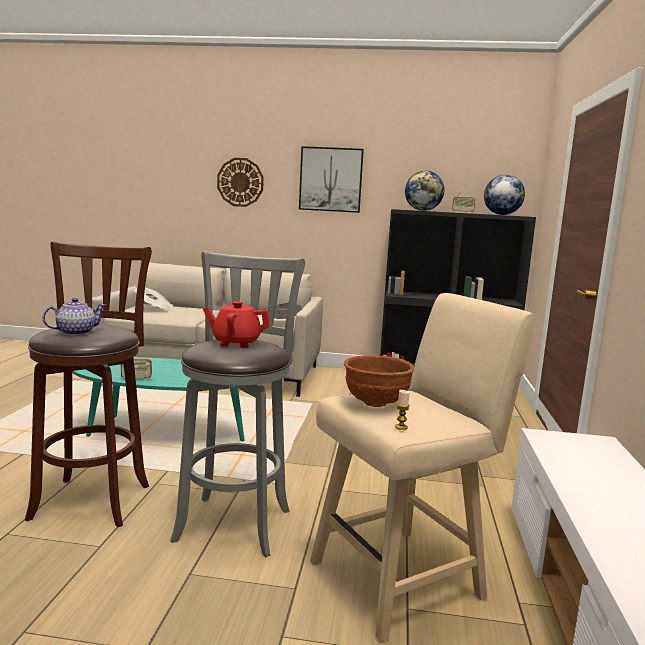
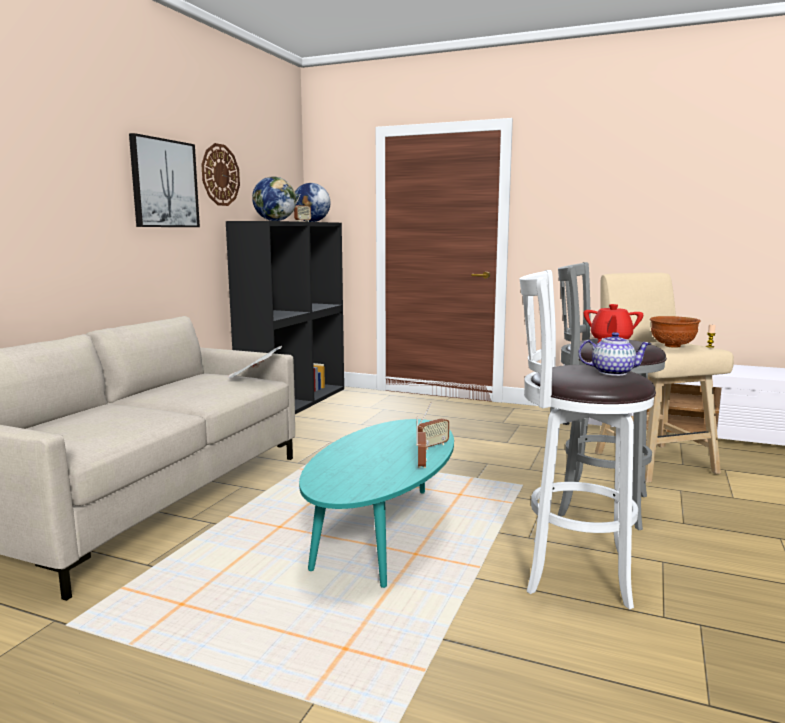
camera: 75 degrees left, 0 degrees up
(75, 332) = (612, 372): teapot -> teapot turned 120 degrees clockwise
(93, 498) = (570, 570): brown stool -> white stool
(154, 309) = (80, 429): newspaper -> none
(175, 381) = (433, 446): none -> radio
(240, 182) = (54, 185): wall clock -> wall clock (220, 175)

